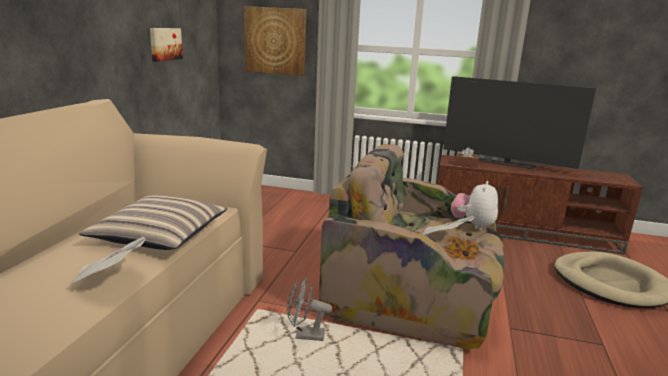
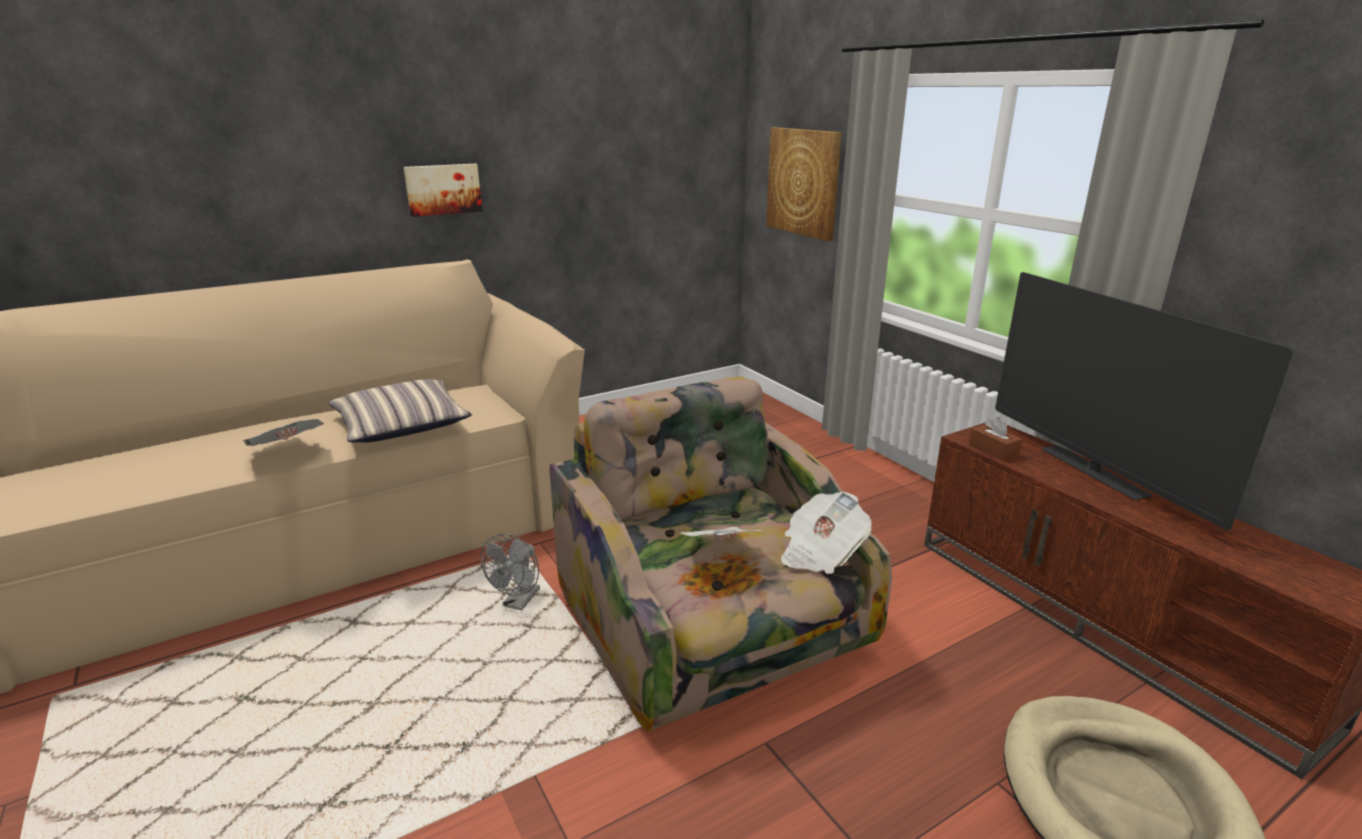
camera: 45 degrees right, 5 degrees up
(165, 44) = (624, 187): picture -> picture (443, 189)
(305, 335) = (518, 602): grey fan -> grey fan turned 120 degrees counterclockwise
(472, 225) = (820, 552): plush toy -> newspaper

